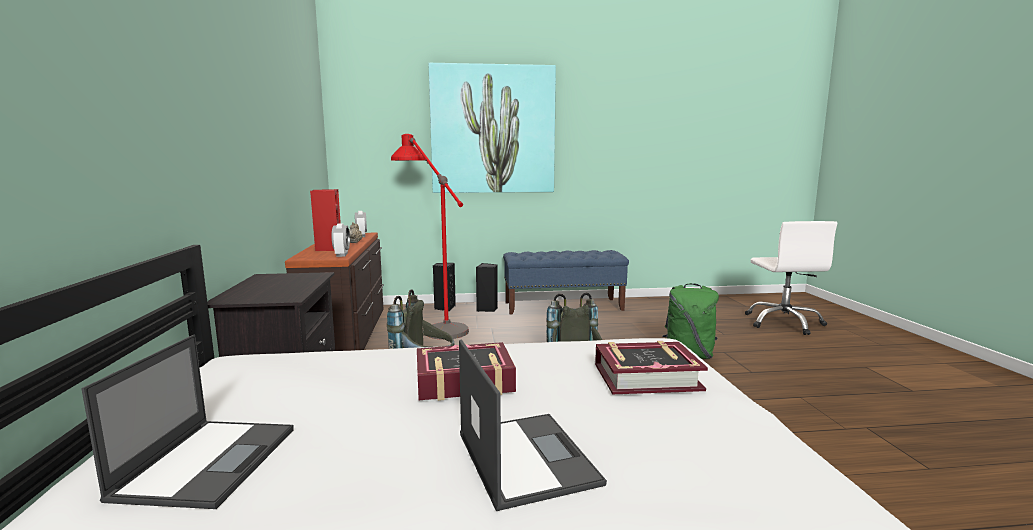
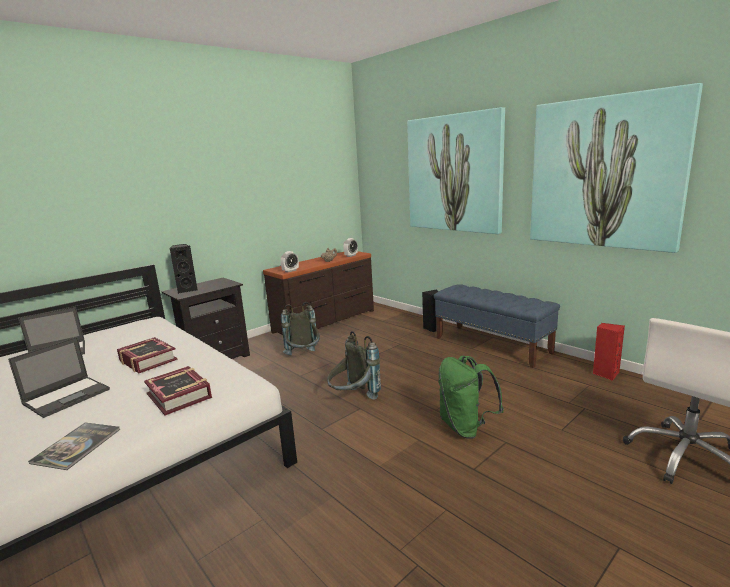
camera: 55 degrees right, 5 degrees up
(328, 249) = (302, 264): red speaker -> red speaker (605, 373)
(433, 324) = (378, 328): red floor lamp -> none
(444, 308) = (411, 319): black speaker -> black speaker (187, 290)
(645, 133) = (605, 173): none -> picture
(754, 458) = (77, 446): none -> book

